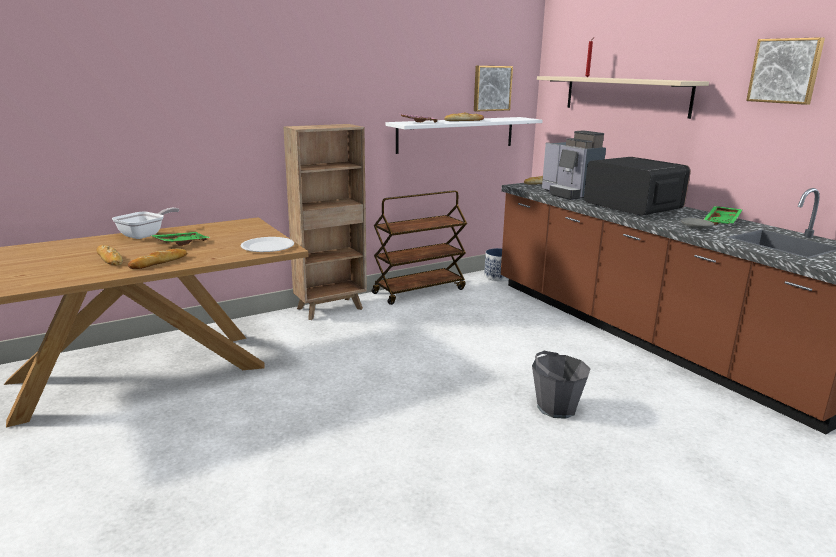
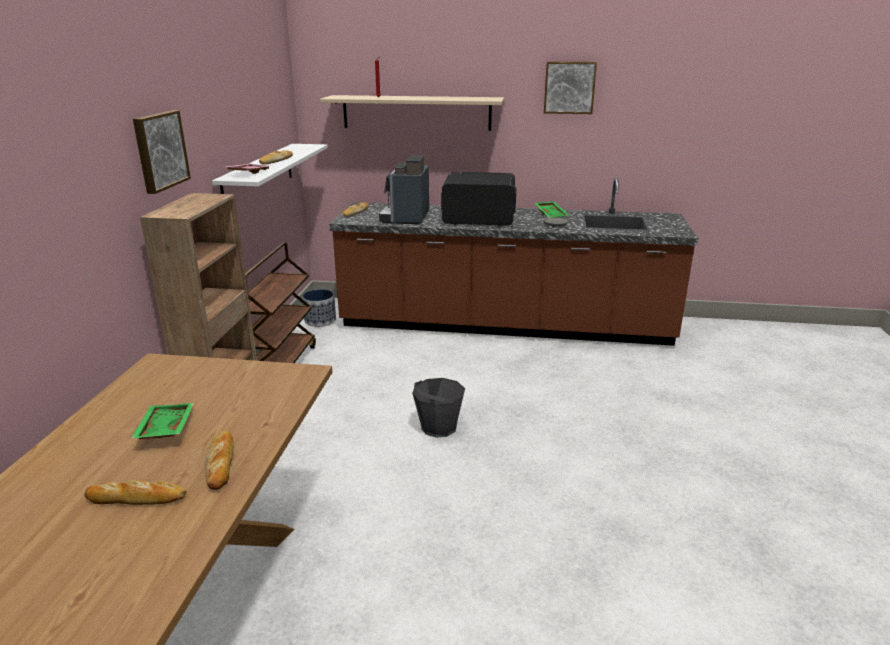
camera: 50 degrees left, 5 degrees up
(145, 235) = (70, 445): frying pan -> none
(268, 246) = (279, 381): white plate -> none
(491, 88) = (272, 116): picture -> picture (159, 150)
(556, 407) = (555, 410): grey bucket -> grey bucket (438, 427)
(569, 194) = (406, 218): coffee machine -> coffee machine turned 90 degrees clockwise

